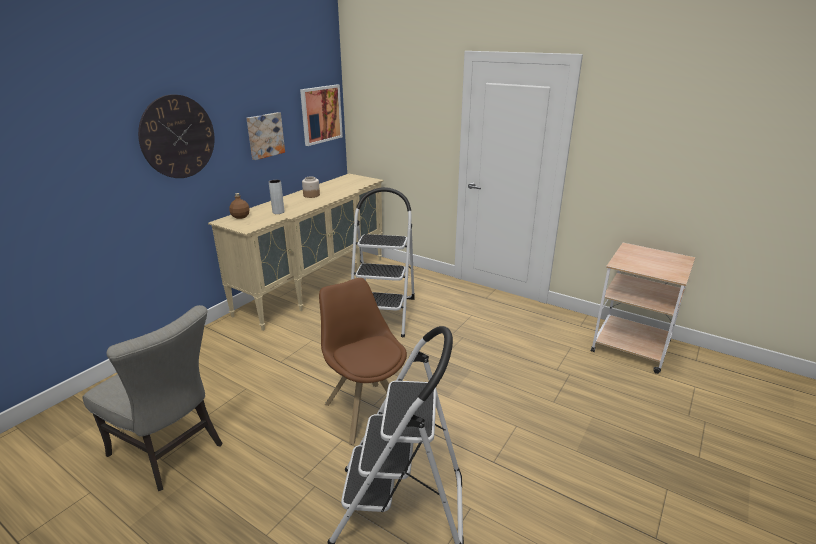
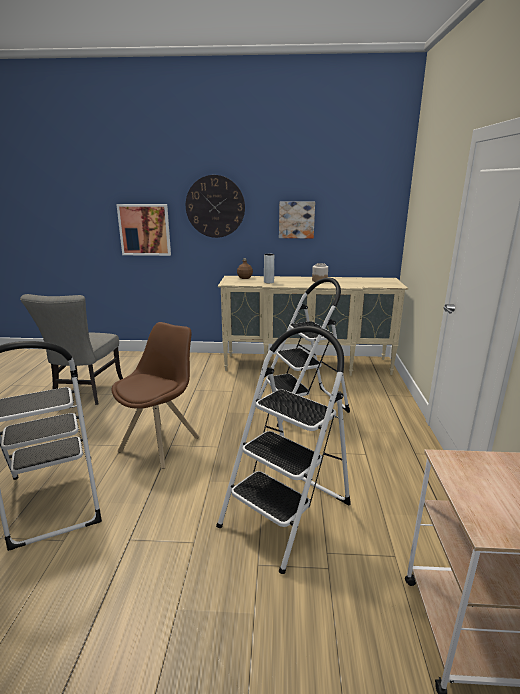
camera: 60 degrees right, 5 degrees down
(321, 114) = (371, 211): picture -> picture (144, 229)
(512, 371) = (289, 513): none -> step ladder

